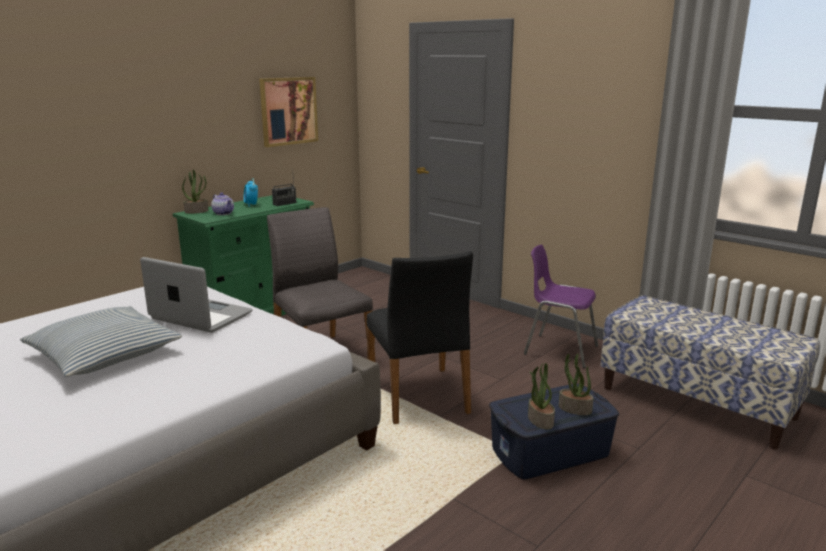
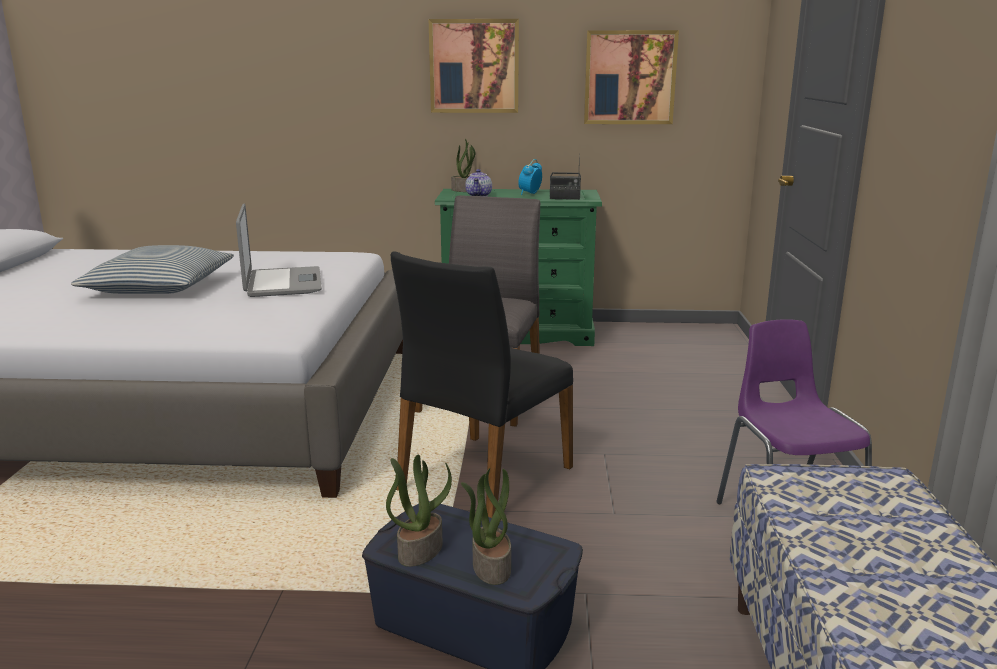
camera: 50 degrees right, 0 degrees up
(183, 110) = (474, 66): none -> picture

